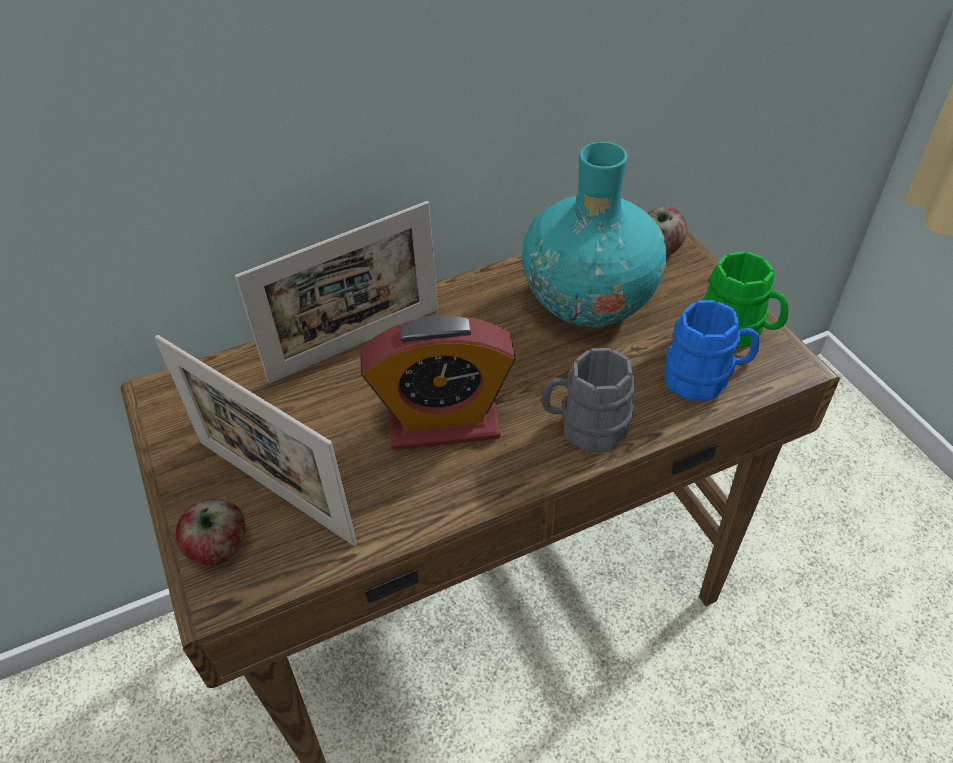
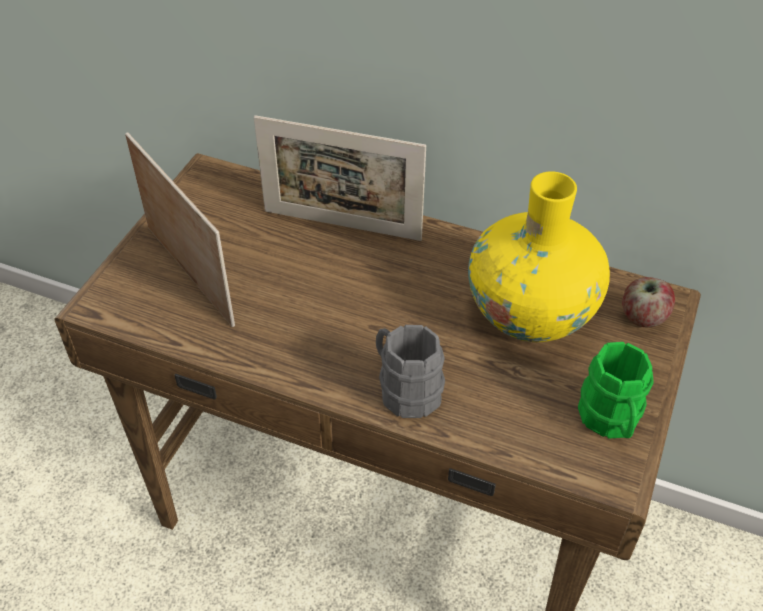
camera: 45 degrees right, 0 degrees up
(219, 548) = (127, 282): apple -> none
(274, 490) = (189, 274): picture frame -> picture frame turned 150 degrees clockwise
(443, 422) = (325, 313): alarm clock -> none
(589, 301) = (531, 313): turquoise vase -> yellow vase
(705, 378) = (534, 430): blue mug -> none

